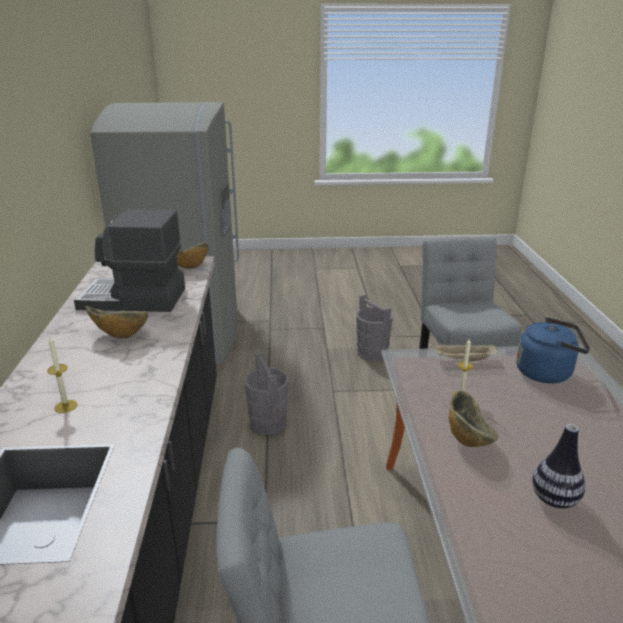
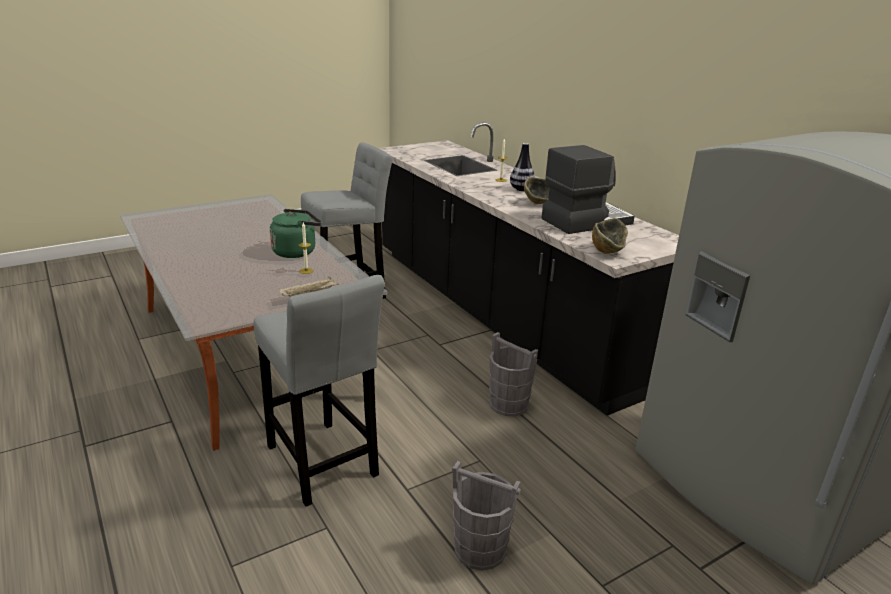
camera: 150 degrees right, 0 degrees up
(468, 438) = (296, 251): bowl -> green kettle
(547, 372) = (233, 300): blue kettle -> none
(554, 499) = (246, 238): vase -> vase (521, 189)

